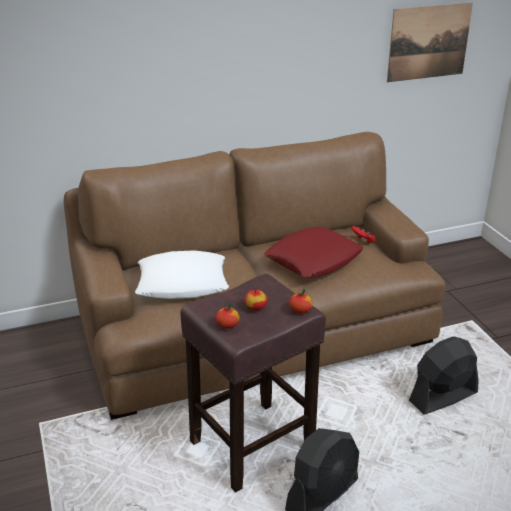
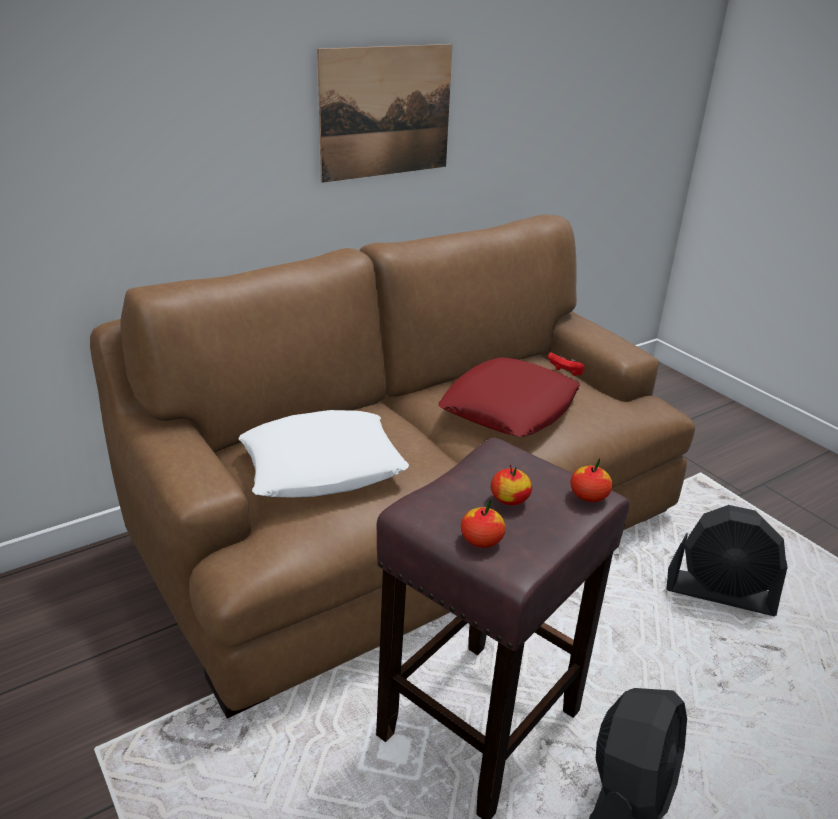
camera: 15 degrees left, 0 degrees up
(429, 42) = (614, 84): picture -> picture (386, 112)
(442, 397) = (720, 593): black fan -> black fan turned 120 degrees counterclockwise

